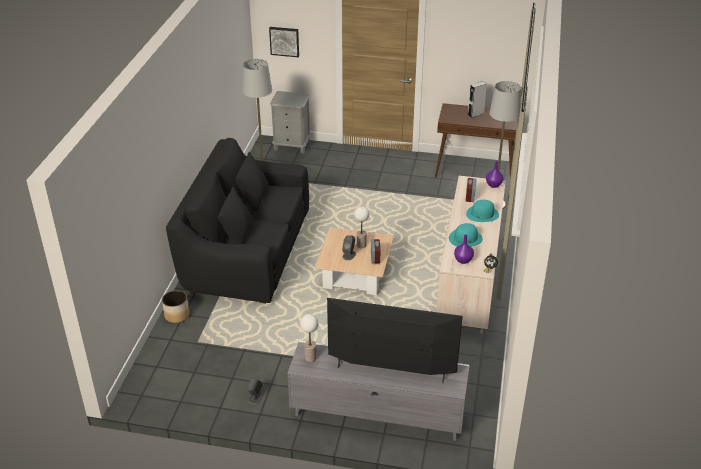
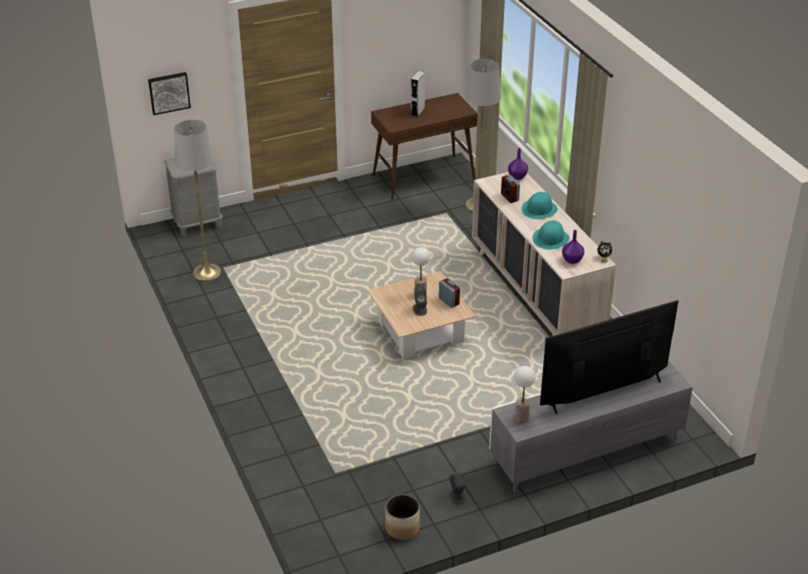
camera: 35 degrees left, 0 degrees up
(177, 315) = (280, 458): planter -> planter (402, 528)
(247, 252) = (281, 358): black sofa -> none

